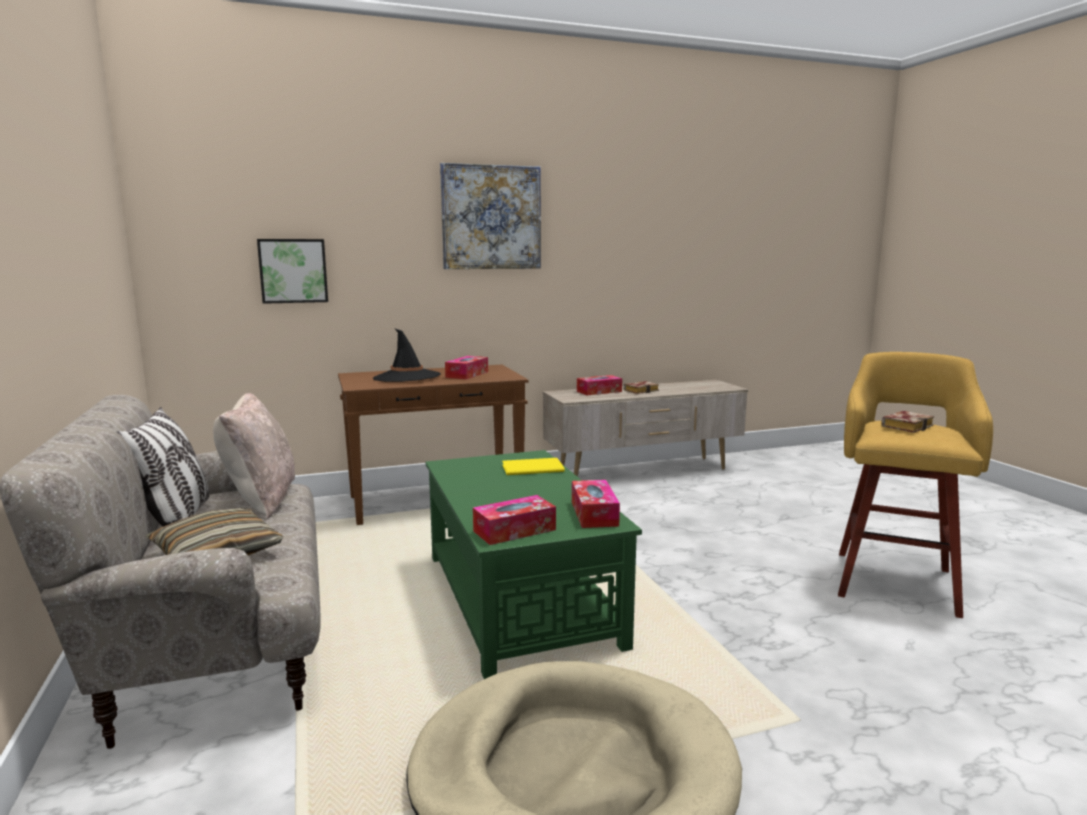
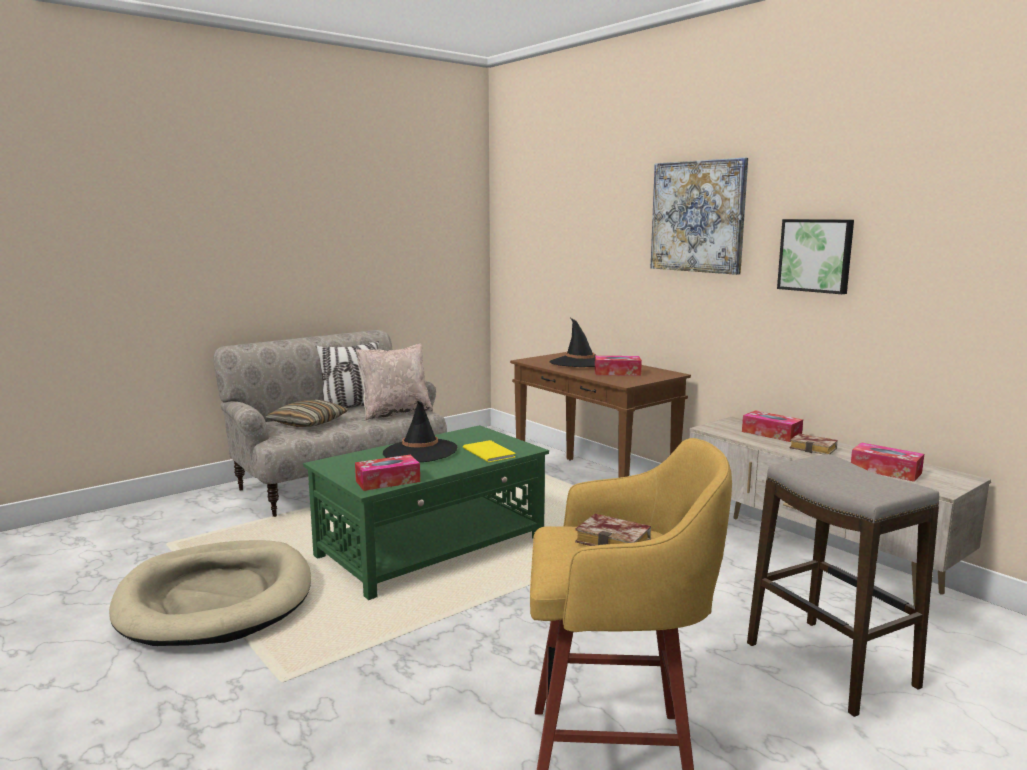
camera: 70 degrees right, 0 degrees up
(293, 271) = (559, 261): picture -> picture (816, 255)
(498, 492) = (420, 451): none -> black hat
(514, 530) = (343, 465): tissue box -> tissue box (885, 471)
(782, 502) = (830, 666): none -> stool

